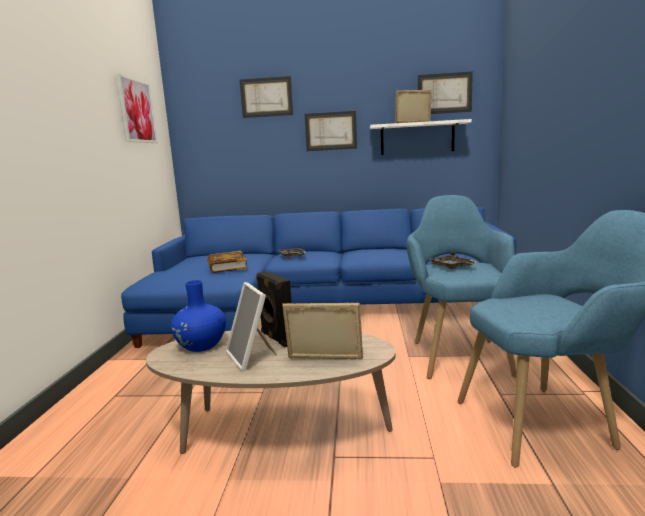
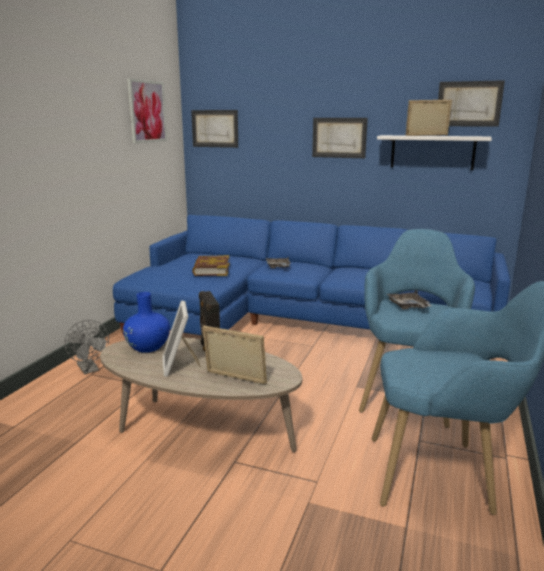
camera: 15 degrees right, 5 degrees up
(111, 391) = (89, 369): none -> grey fan
(266, 97) = (276, 98): picture -> picture (215, 128)

